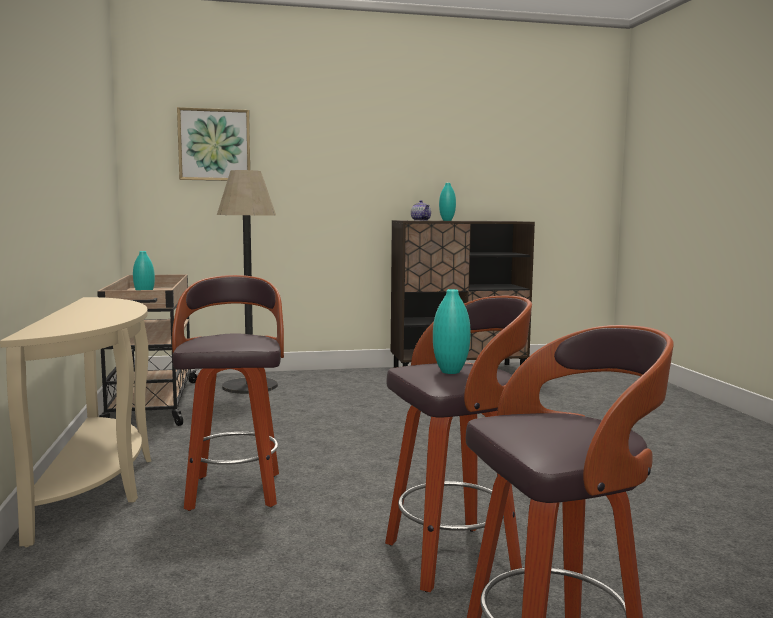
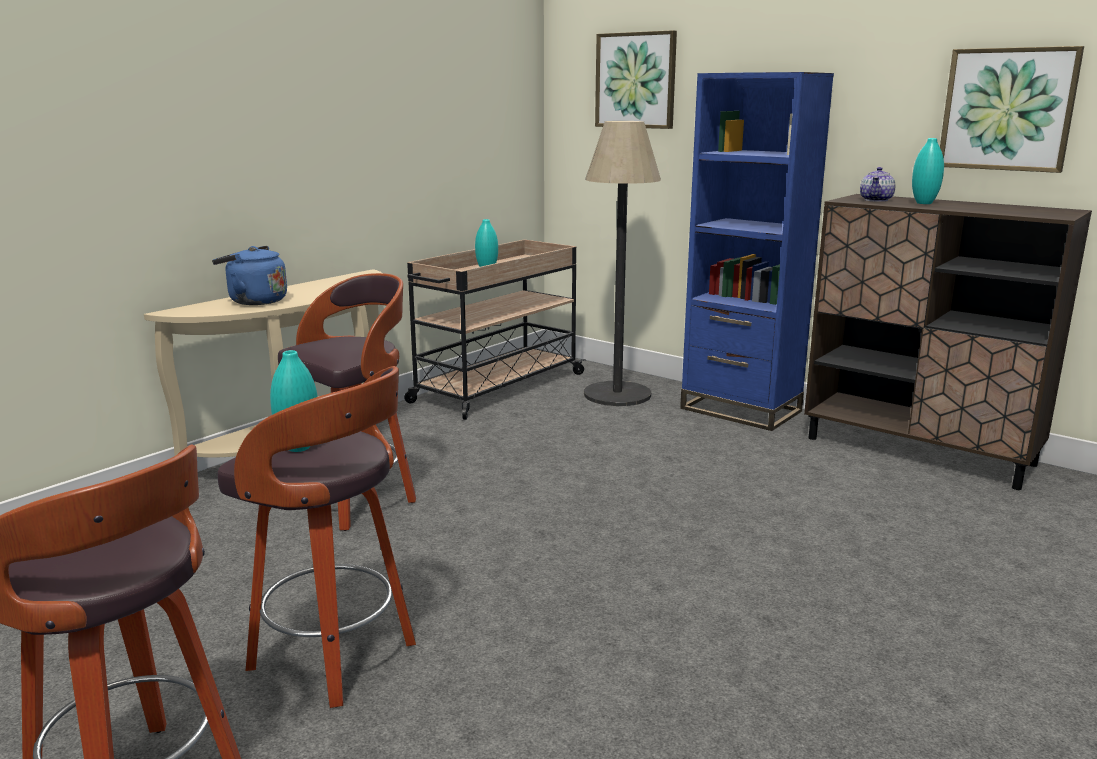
camera: 50 degrees right, 10 degrees up
(80, 320) = (254, 301): none -> blue kettle
(340, 376) = (740, 410): none -> blue bookcase
(468, 169) = (1007, 109): none -> picture

